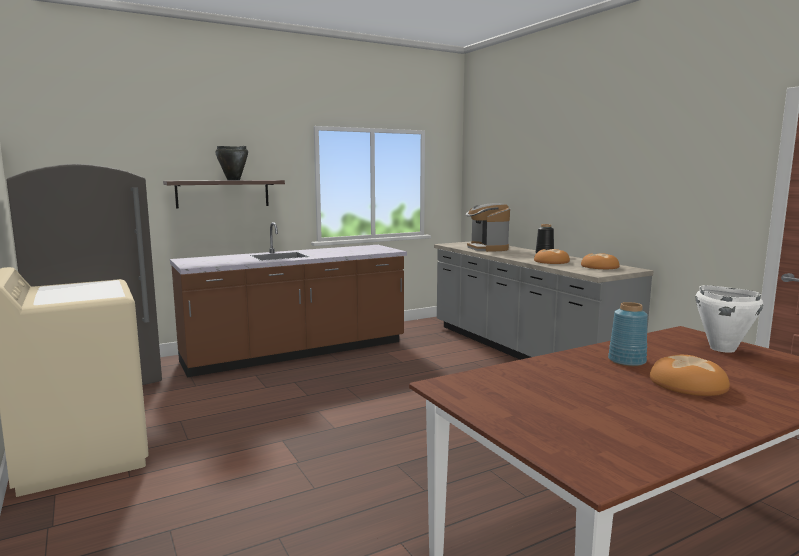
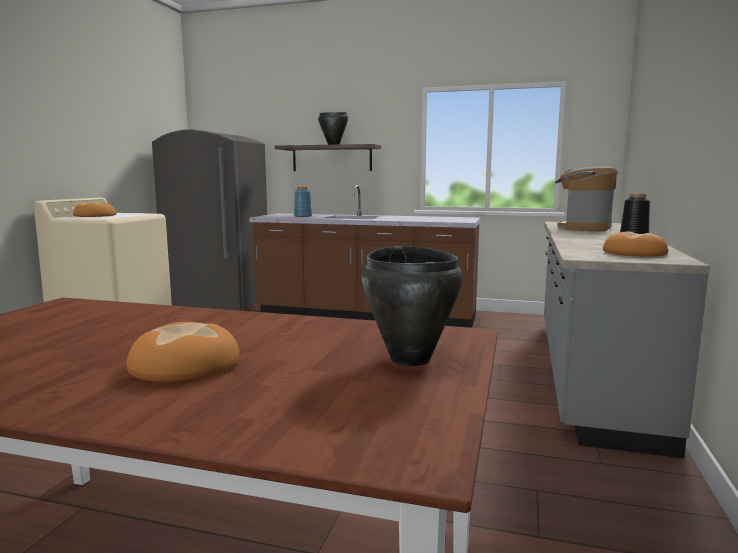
camera: 45 degrees right, 0 degrees up
(551, 261) = (593, 243): bread -> bread (95, 216)
(627, 361) = (247, 333): blue vase -> blue vase (303, 216)
(722, 349) = (410, 359): white cooking pot -> black cooking pot

